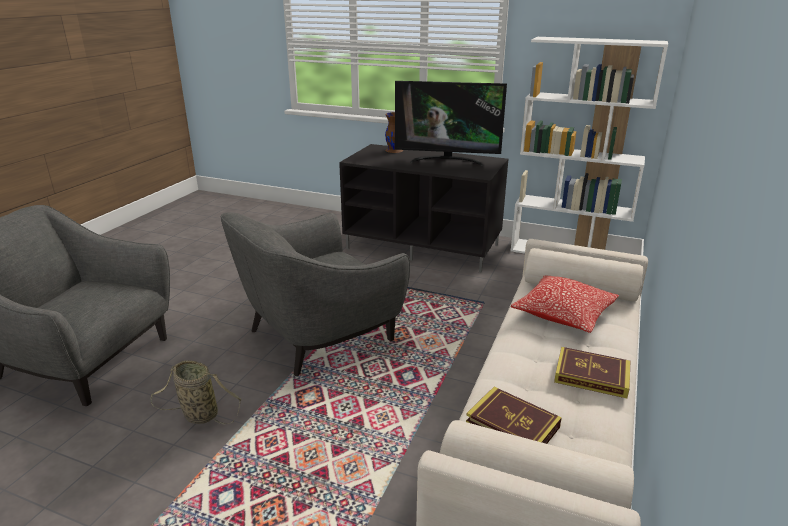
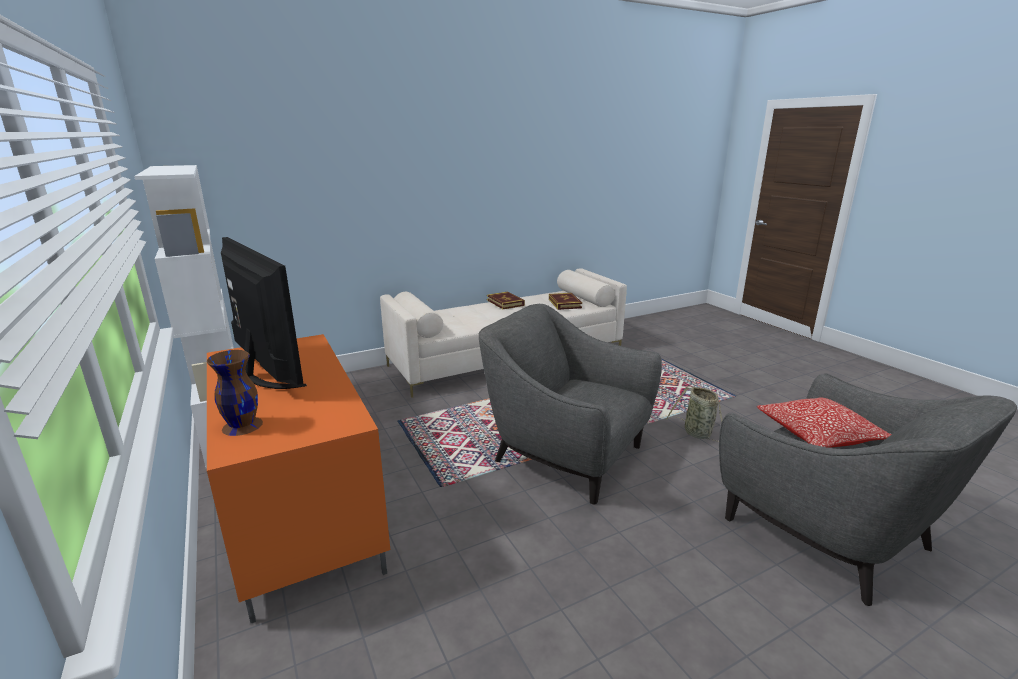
camera: 140 degrees left, 5 degrees down
(318, 334) = (566, 454): grey armchair -> grey armchair turned 150 degrees counterclockwise
(424, 246) = (300, 515): black tv stand -> orange tv stand
(563, 314) = (460, 318): pillow -> pillow (818, 435)

